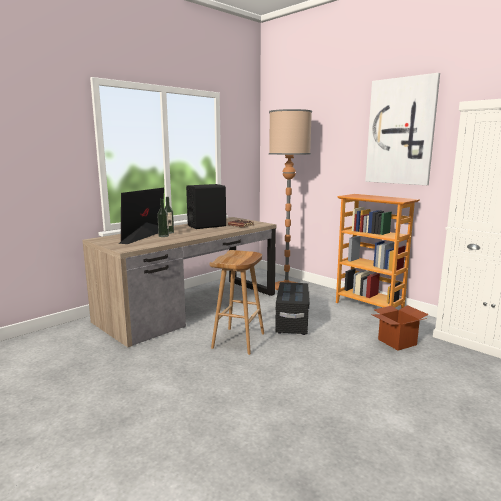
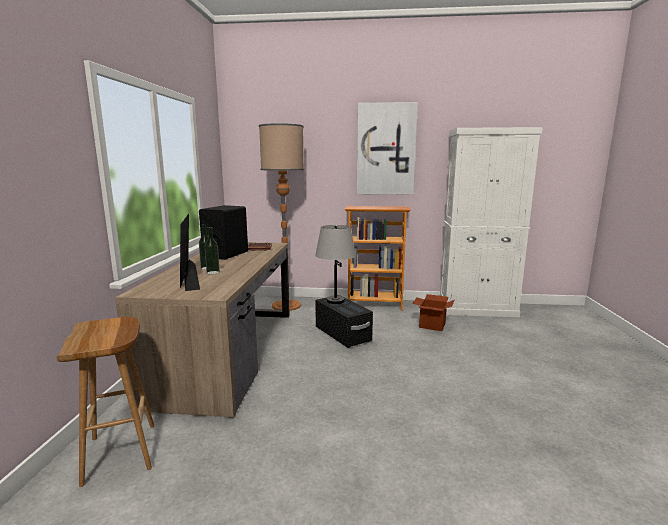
camera: 40 degrees left, 0 degrees up
(239, 341) = (329, 366): brown stool -> brown stool (121, 453)
(293, 287) = (335, 301): none -> grey table lamp

